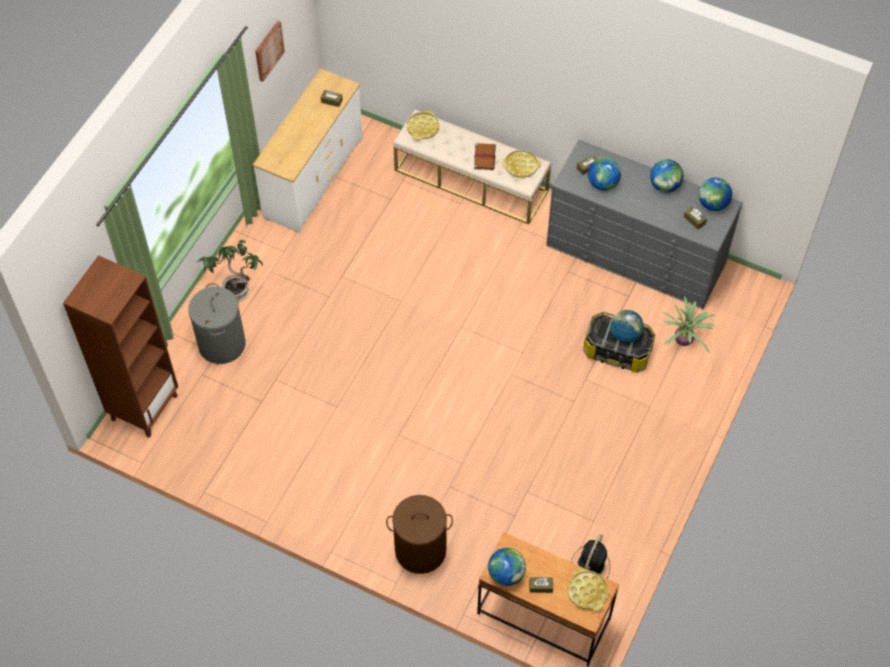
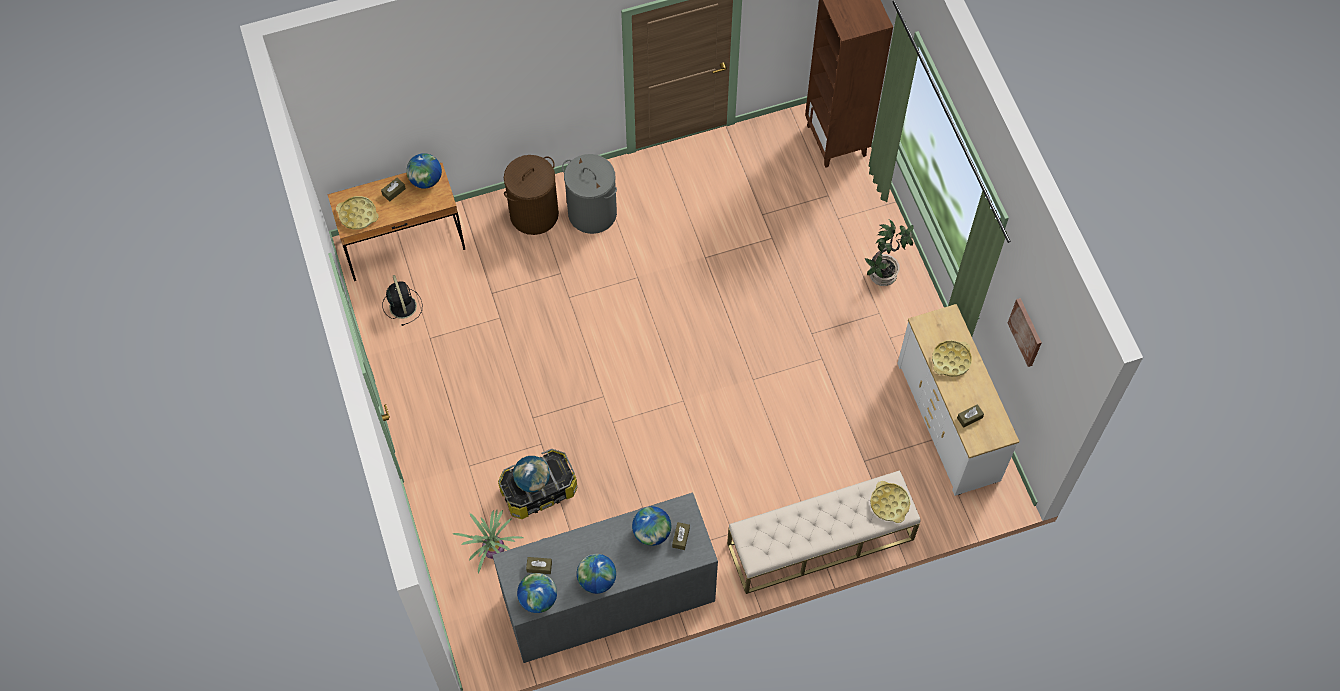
camera: 135 degrees right, 5 degrees up
(222, 344) = (842, 228): grey laundry basket -> grey laundry basket (592, 213)
(484, 157) = (806, 523): brown book -> none
(521, 166) = (767, 543): yellow tray -> yellow tray (951, 360)

